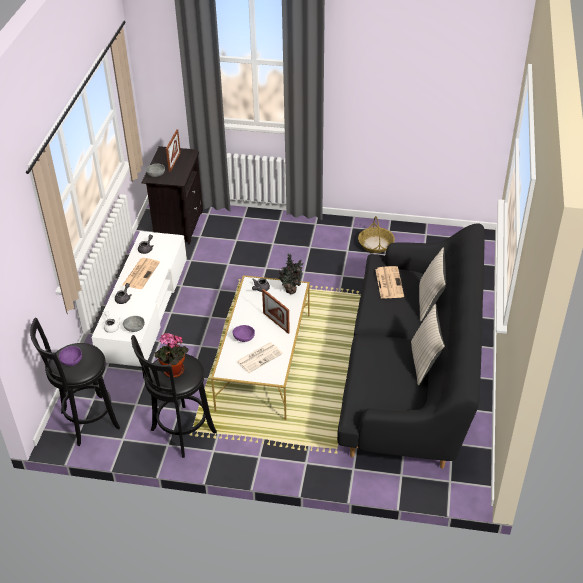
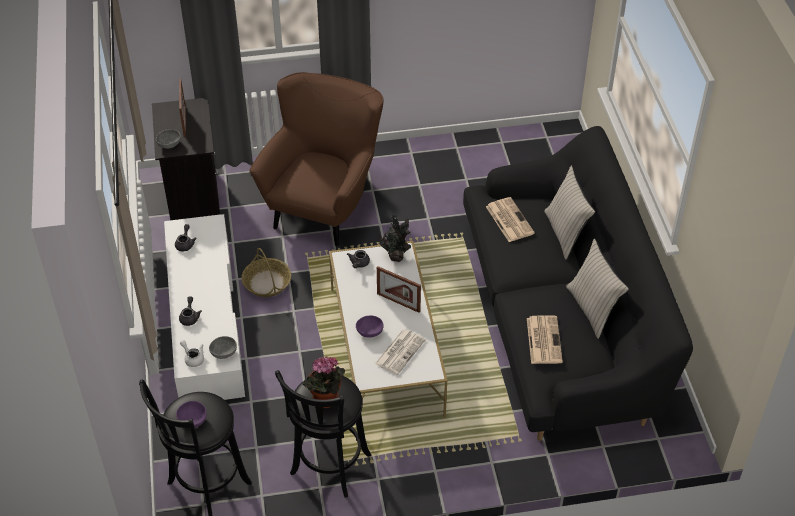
camera: 20 degrees left, 5 degrees up
(141, 273) = (195, 278): newspaper -> newspaper (543, 339)
(269, 249) = (324, 205): none -> brown armchair
(376, 244) = (449, 168): basket -> basket (267, 283)

